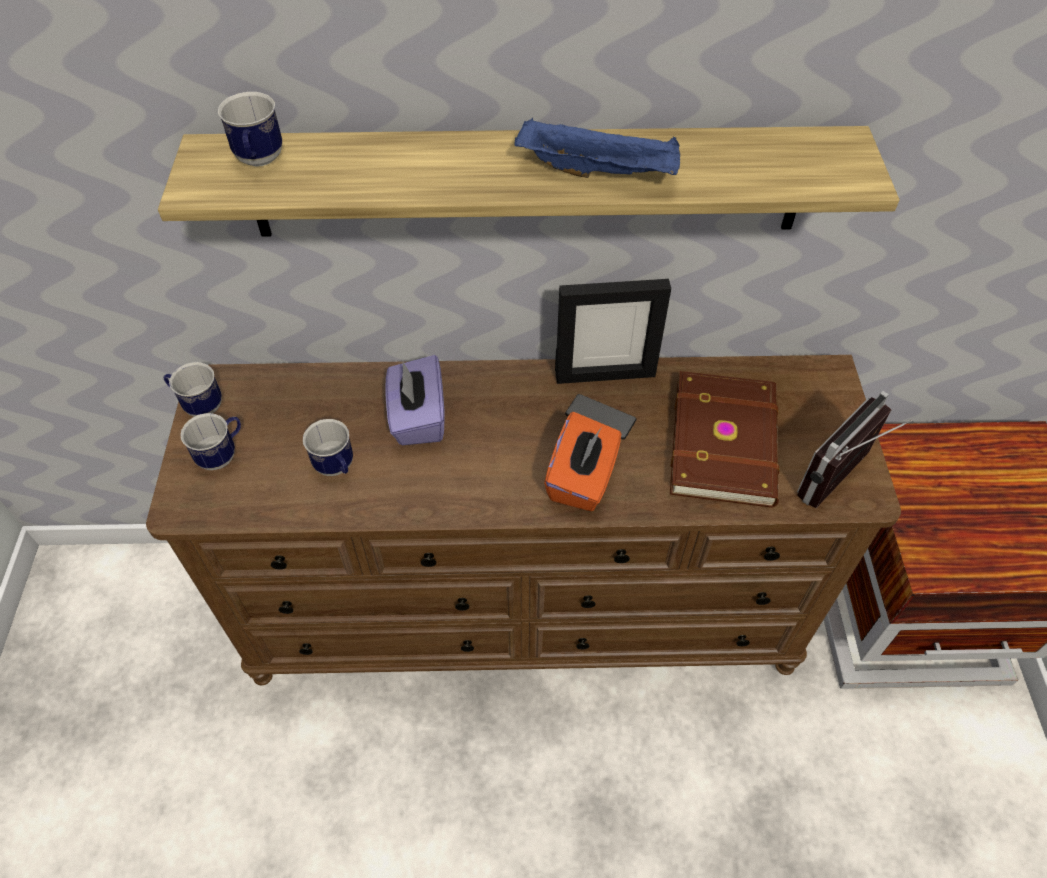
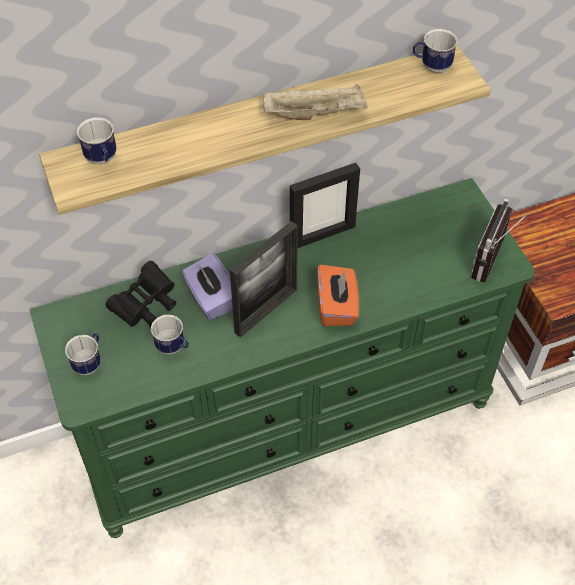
camera: 20 degrees left, 0 degrees up
(199, 405) = (53, 334): mug -> mug (431, 67)
(330, 402) = (146, 306): none -> black binoculars
(482, 455) = (266, 311): none -> picture frame
(526, 612) = (288, 424): brown dresser -> green dresser
(599, 171) = (315, 114): blue tray -> beige tray
(600, 417) = (331, 264): phone -> none
(726, 442) = (416, 256): brown book -> none

